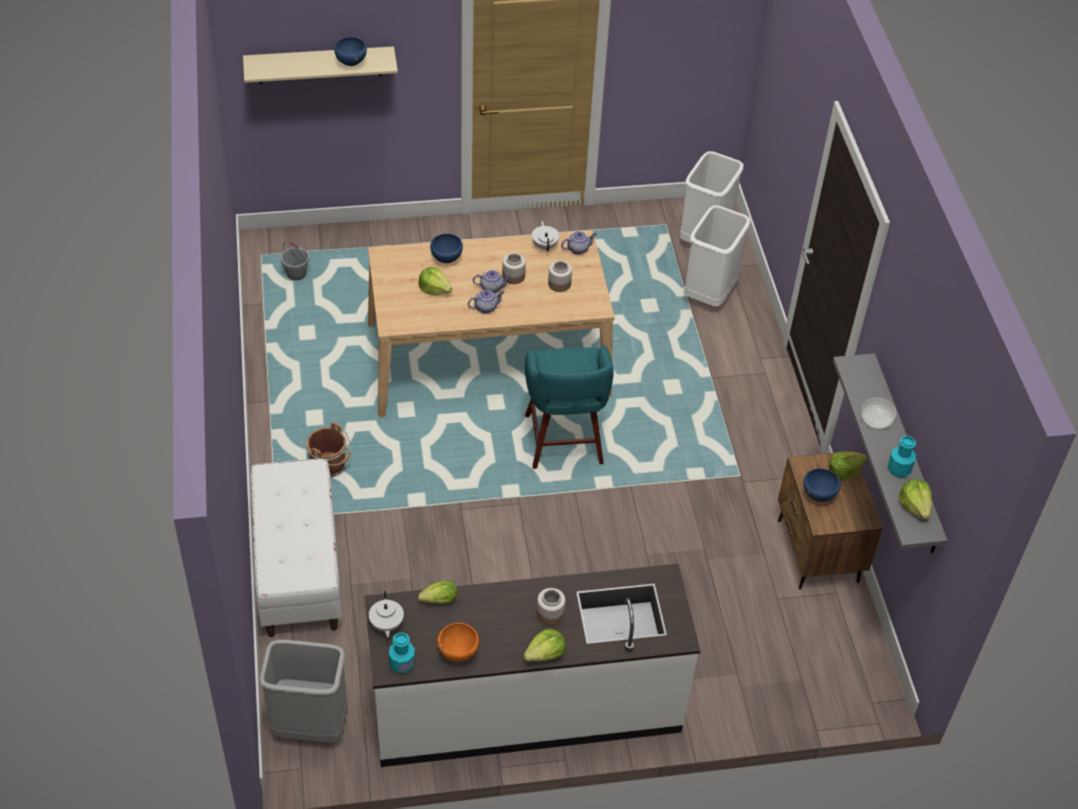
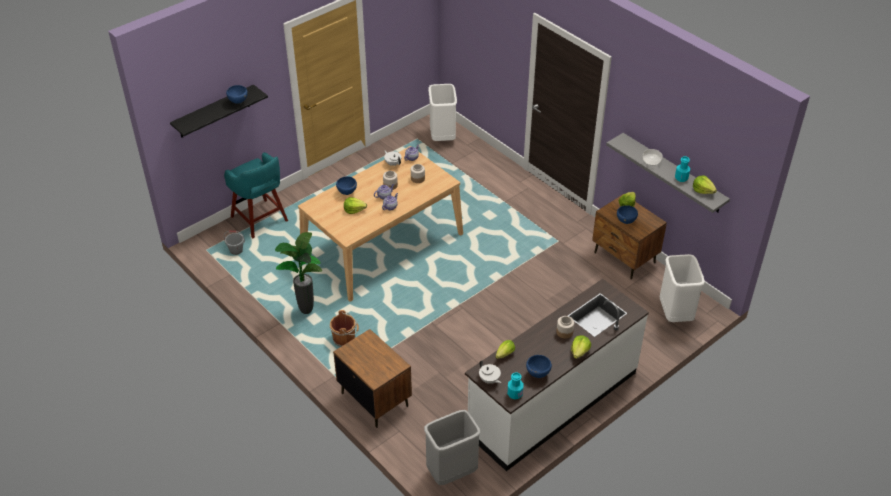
camera: 30 degrees left, 5 degrees down
(298, 569) = (374, 399): white bench -> brown nightstand
(312, 401) = (305, 311): none -> potted plant
(319, 65) = (214, 112): beige shelf -> black shelf
(457, 654) = (537, 374): orange bowl -> blue bowl
(563, 442) = (458, 267): turquoise stool -> turquoise stool (260, 220)
(710, 294) = (469, 162): white trash can -> white trash can (676, 313)

